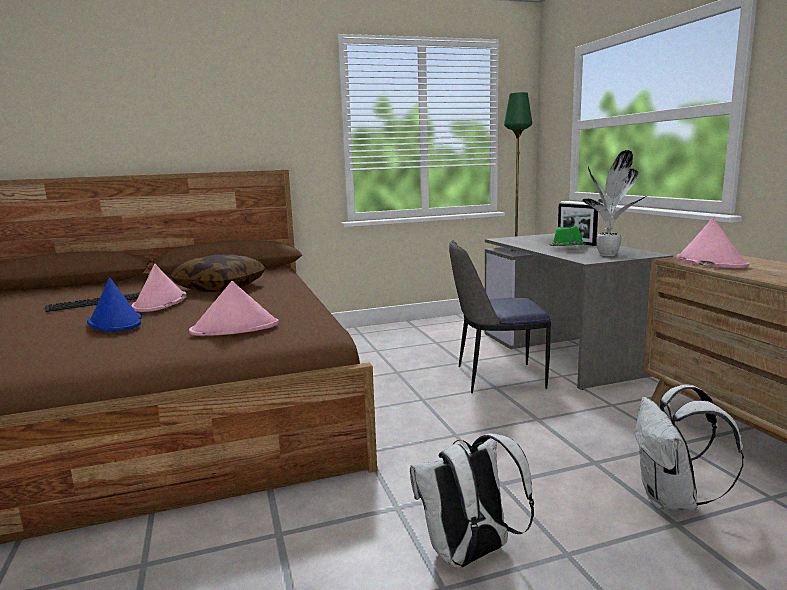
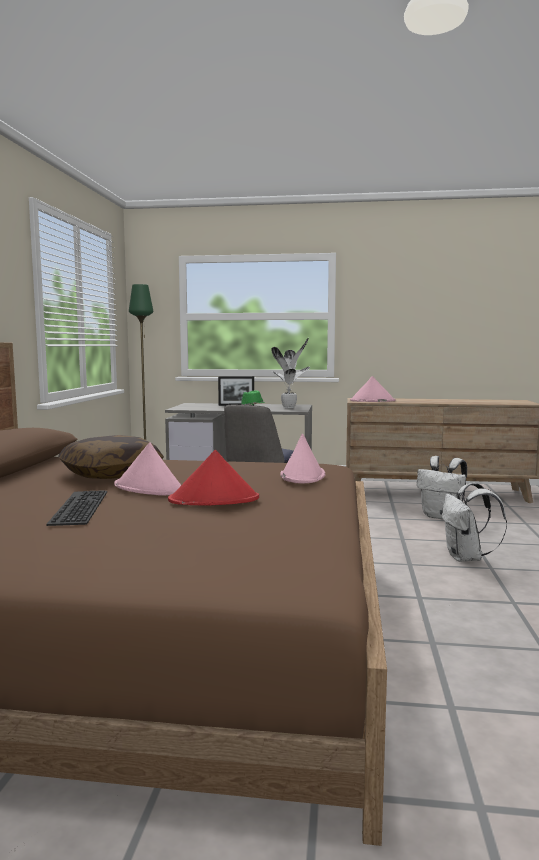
camera: 65 degrees left, 5 degrees down
(115, 322) = (214, 500): blue hat -> red hat

